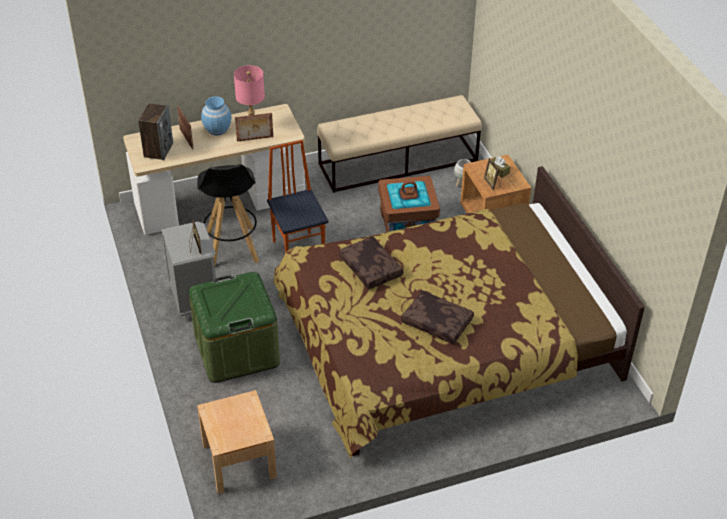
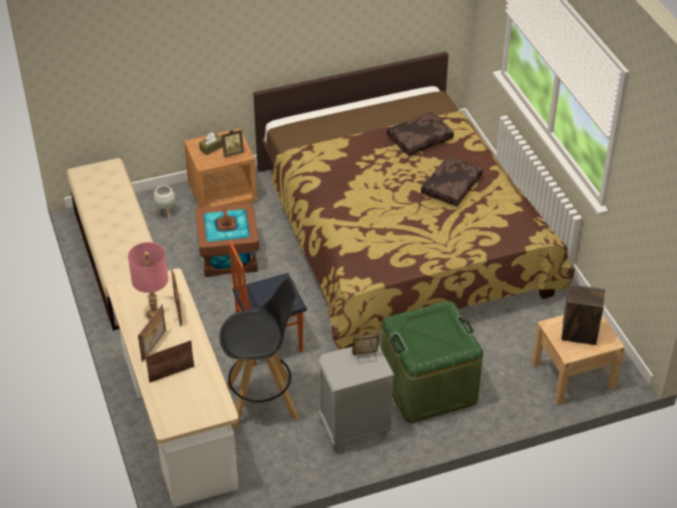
camera: 90 degrees left, 0 degrees up
(158, 150) = (192, 399): speaker -> speaker (579, 334)
(217, 129) = (154, 346): blue vase -> picture frame
(371, 268) = (378, 229): brown pillow -> brown pillow (419, 139)

